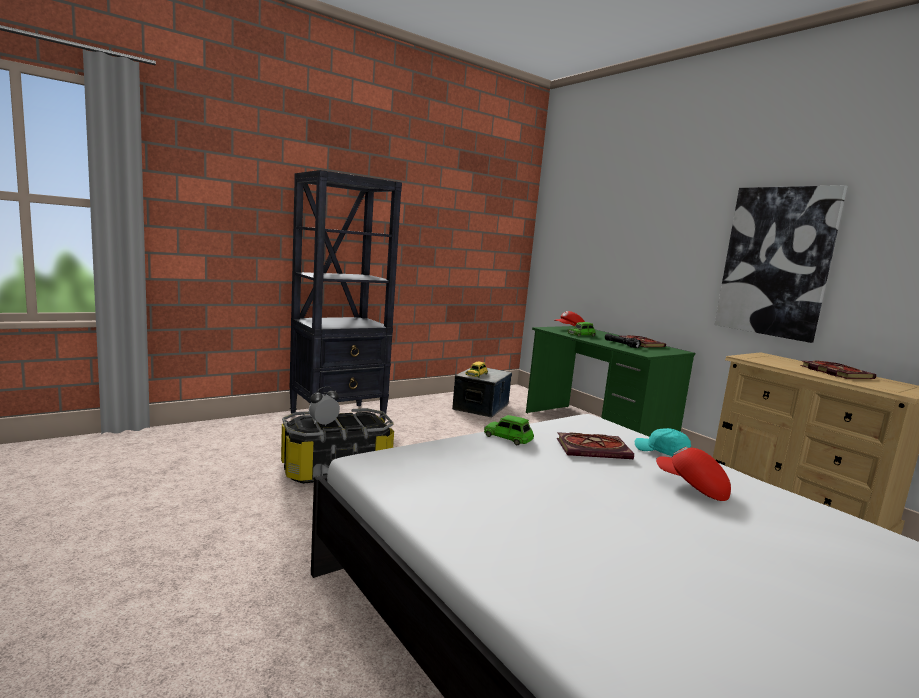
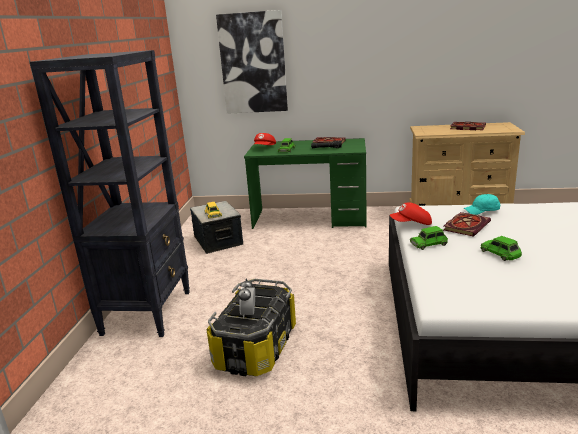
camera: 45 degrees left, 10 degrees up
(544, 476) = (501, 253): none -> green toy car
(691, 487) = (533, 222): red cap -> red cap (411, 224)
(776, 262) = (407, 63): picture -> picture (253, 63)

